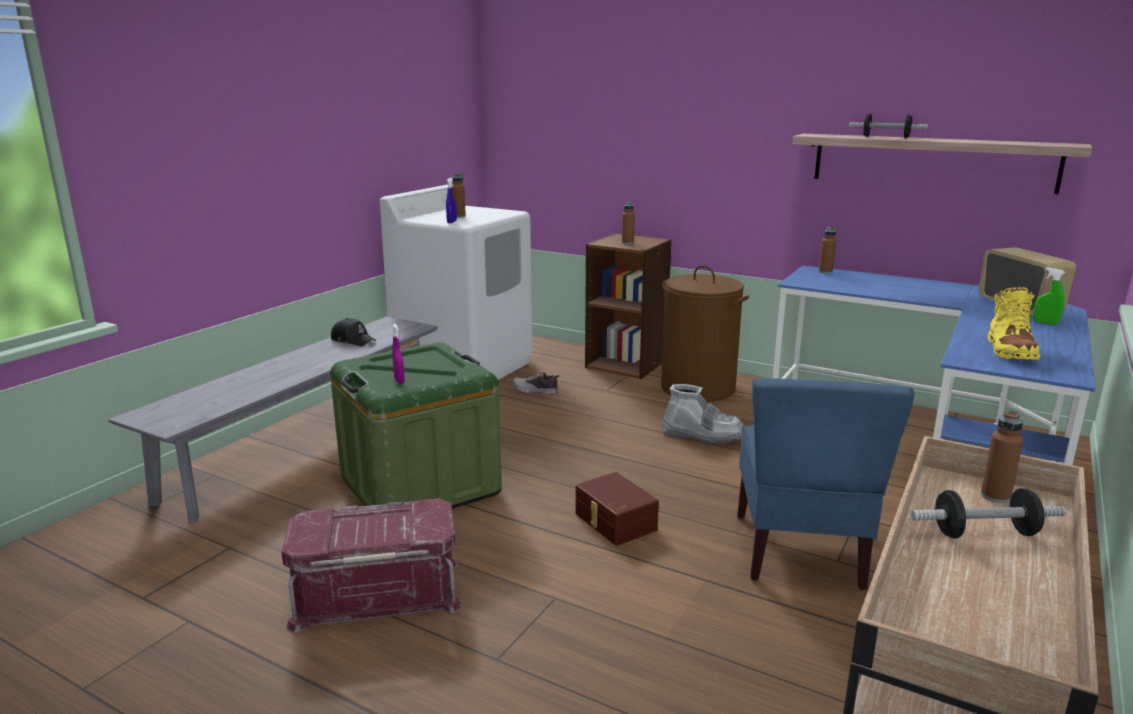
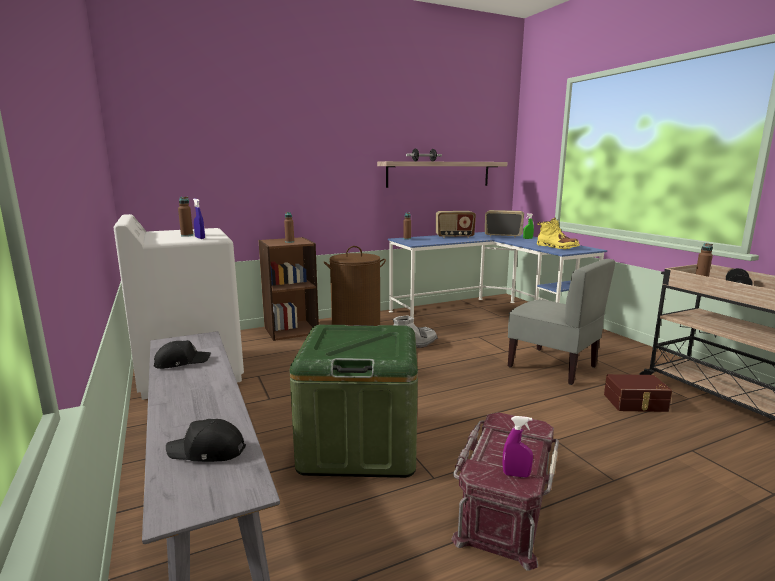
camera: 55 degrees left, 5 degrees down
(214, 398) = (207, 451): none -> black cap
(399, 380) = (377, 350): purple spray bottle -> purple spray bottle (516, 475)
(535, 390) = (278, 363): shoe -> none
(614, 522) = (484, 397): brown storage box -> brown storage box (636, 403)
(801, 551) = (553, 366): blue chair -> grey chair
(915, 287) = (454, 237): none -> radio

